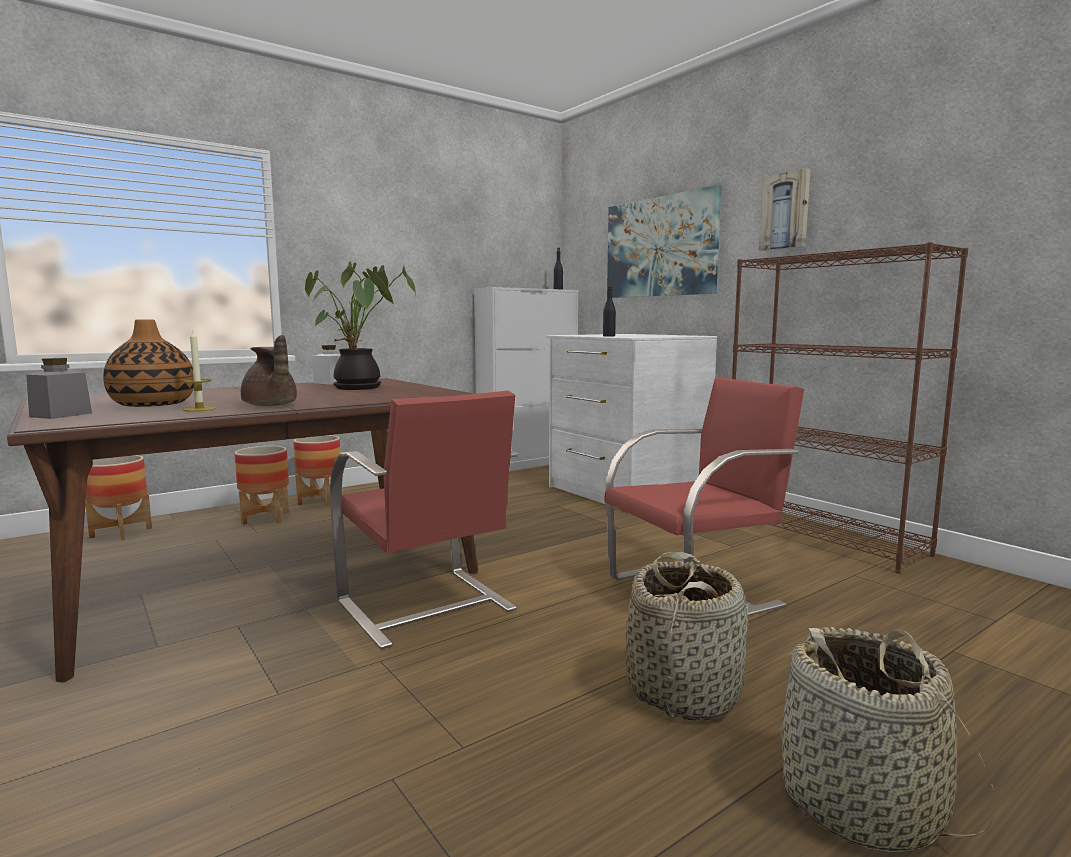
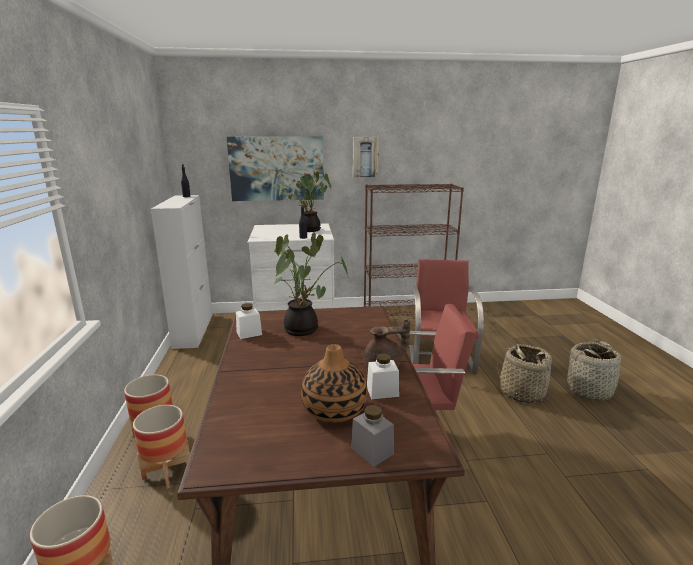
camera: 60 degrees left, 10 degrees up
(199, 409) = (382, 391): candle -> white jar
(652, 335) = (308, 230): none -> potted plant

